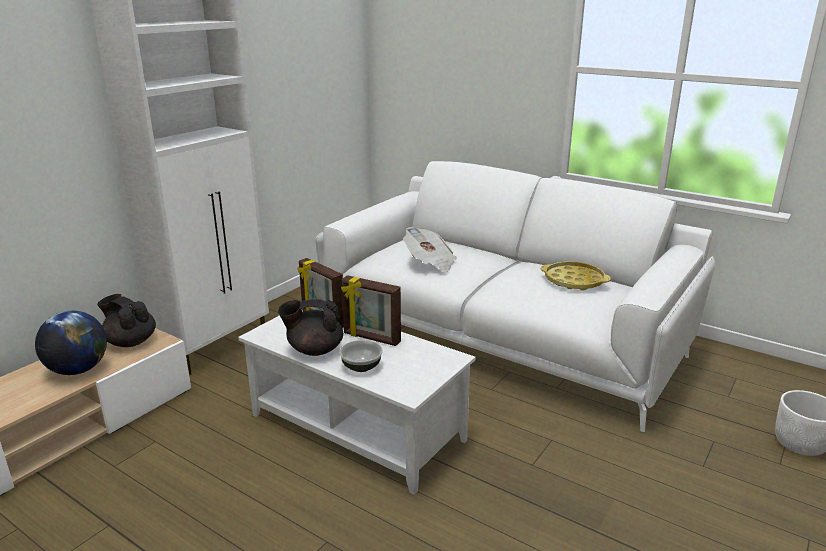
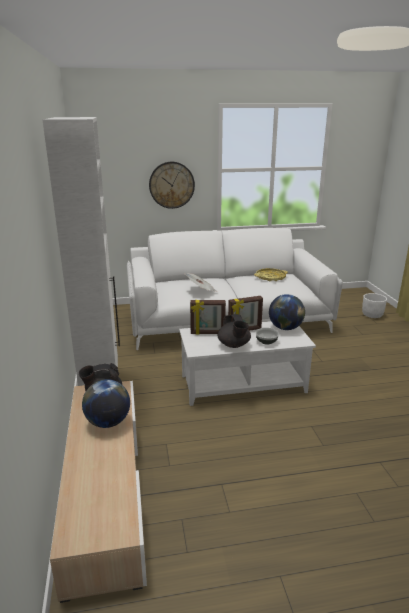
camera: 45 degrees left, 0 degrees up
(314, 350) = (234, 345): black teapot -> black teapot turned 60 degrees counterclockwise
(431, 362) = (285, 328): none -> globe
(493, 86) = (171, 185): none -> wall clock

